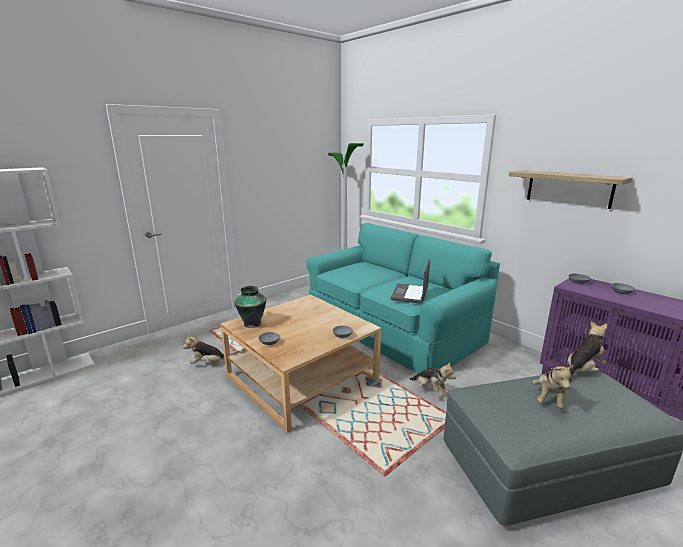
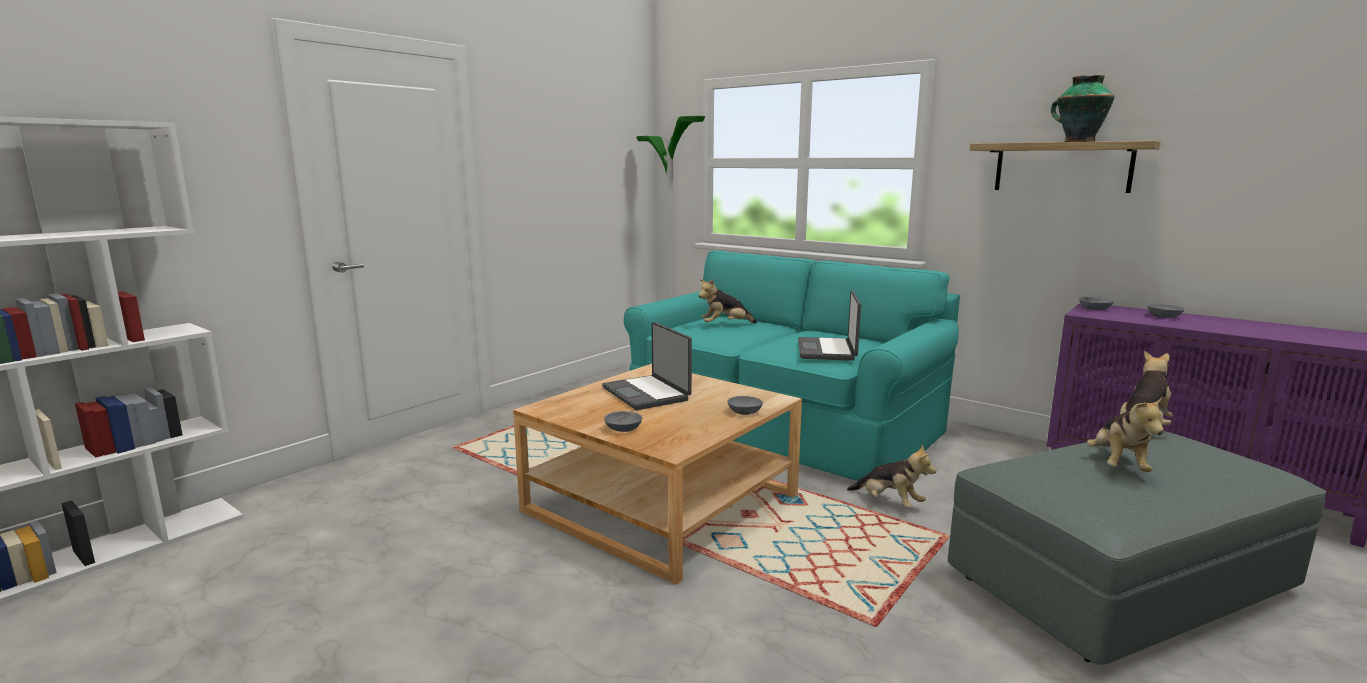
camera: 10 degrees left, 5 degrees down
(208, 364) = (477, 497): plush toy -> plush toy (725, 326)
(252, 323) = (573, 406): vase -> vase (1077, 141)
(296, 317) = (647, 393): none -> laptop

